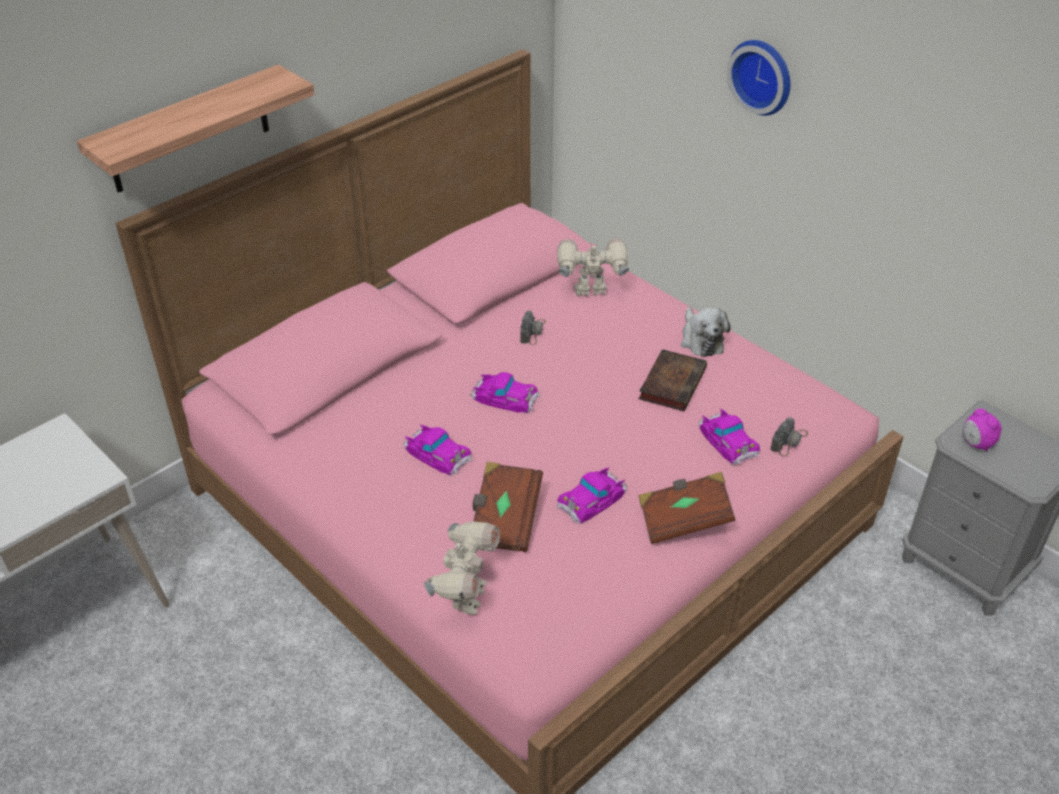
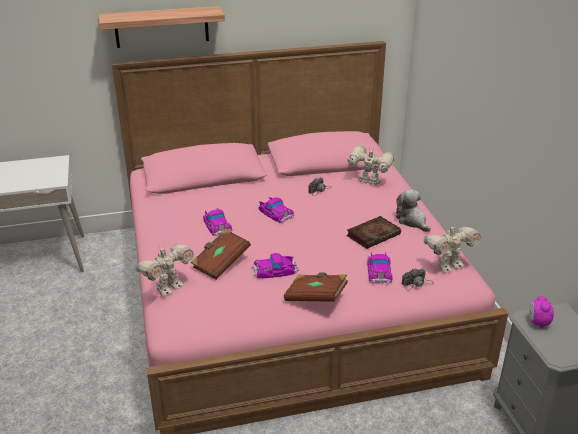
camera: 30 degrees right, 10 degrees down
(701, 340) = (412, 221): plush toy -> plush toy turned 135 degrees clockwise
(763, 75) = (486, 62): wall clock -> none
(803, 396) = (448, 265): none -> toy robot

